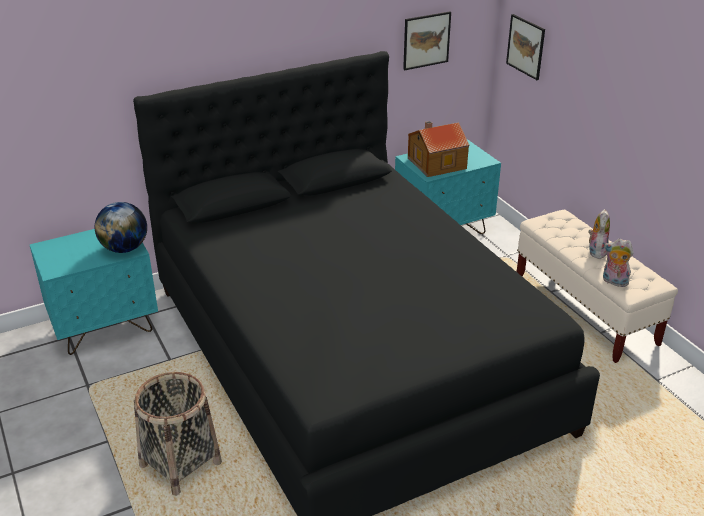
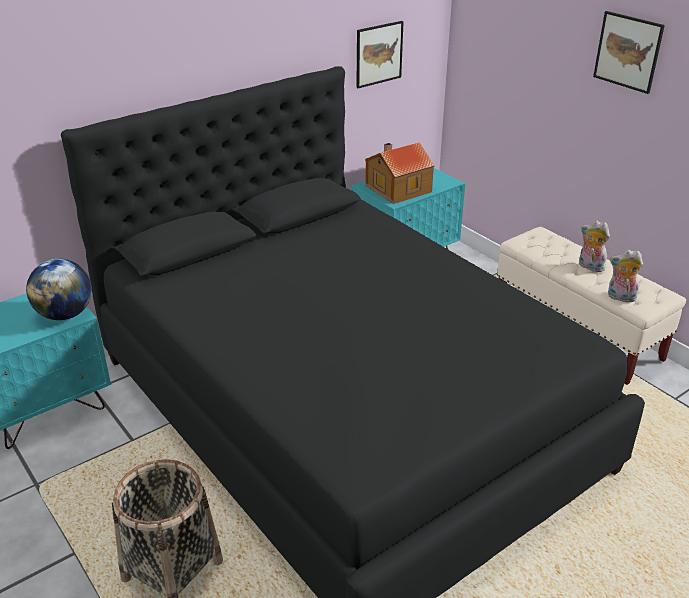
camera: 10 degrees left, 0 degrees up
(525, 46) = (484, 55): picture -> picture (628, 51)
(596, 251) = (589, 267): plush toy -> plush toy turned 60 degrees counterclockwise

